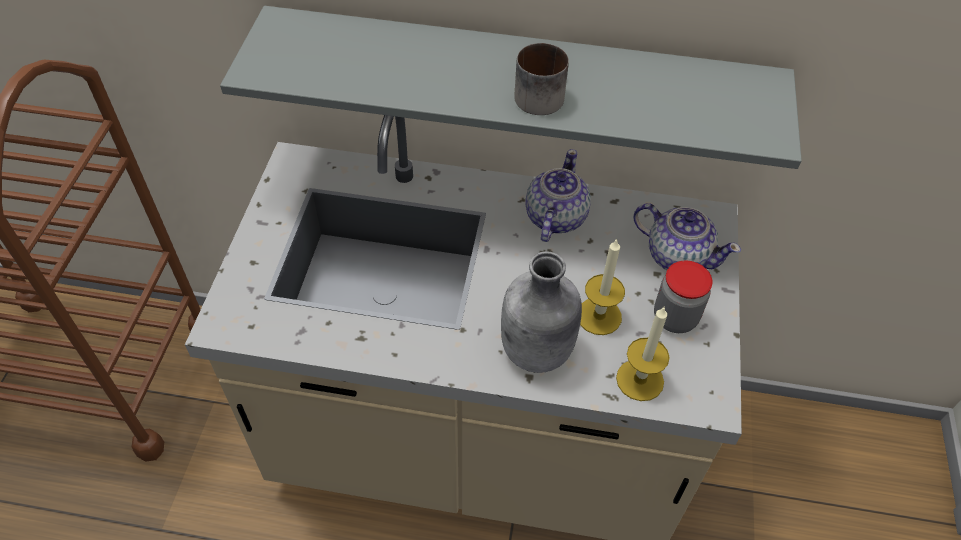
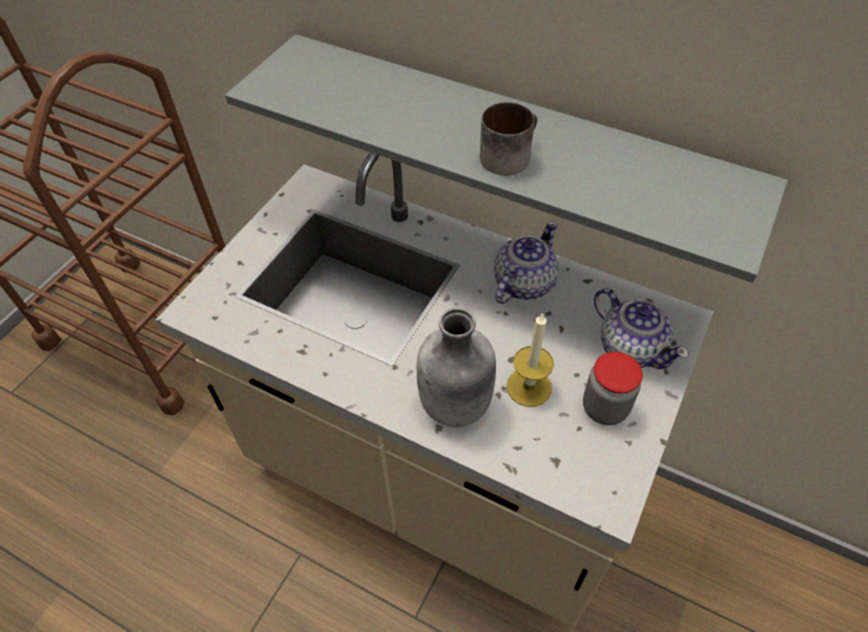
camera: 20 degrees right, 0 degrees up
(640, 380) = (545, 460): candle -> none

